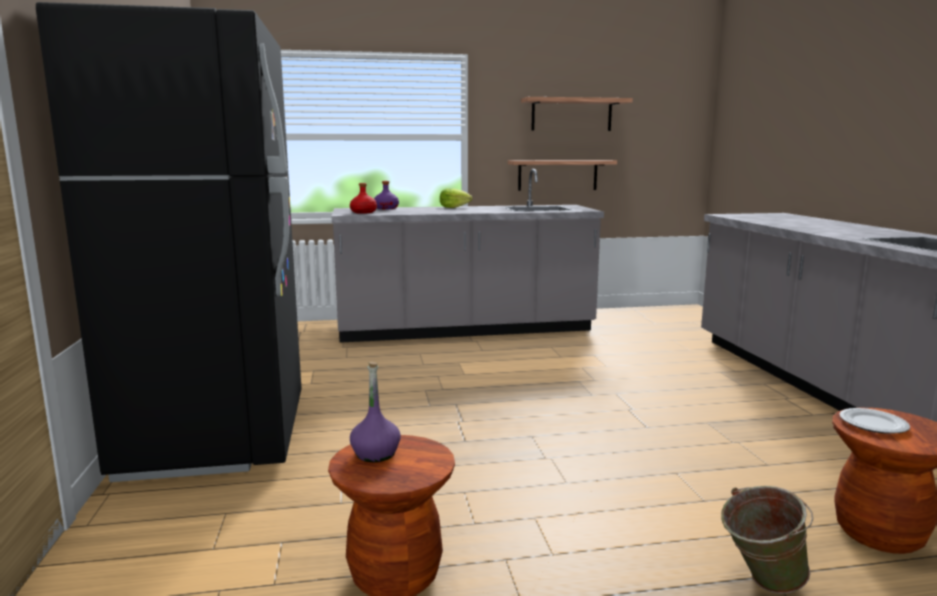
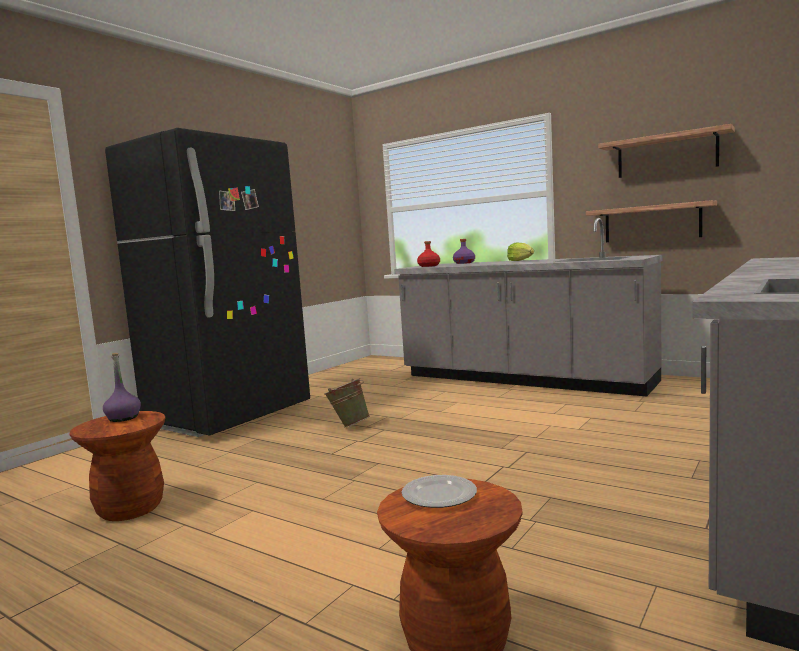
camera: 45 degrees right, 5 degrees down
(760, 584) = (263, 614): green bucket -> green bucket (348, 425)

